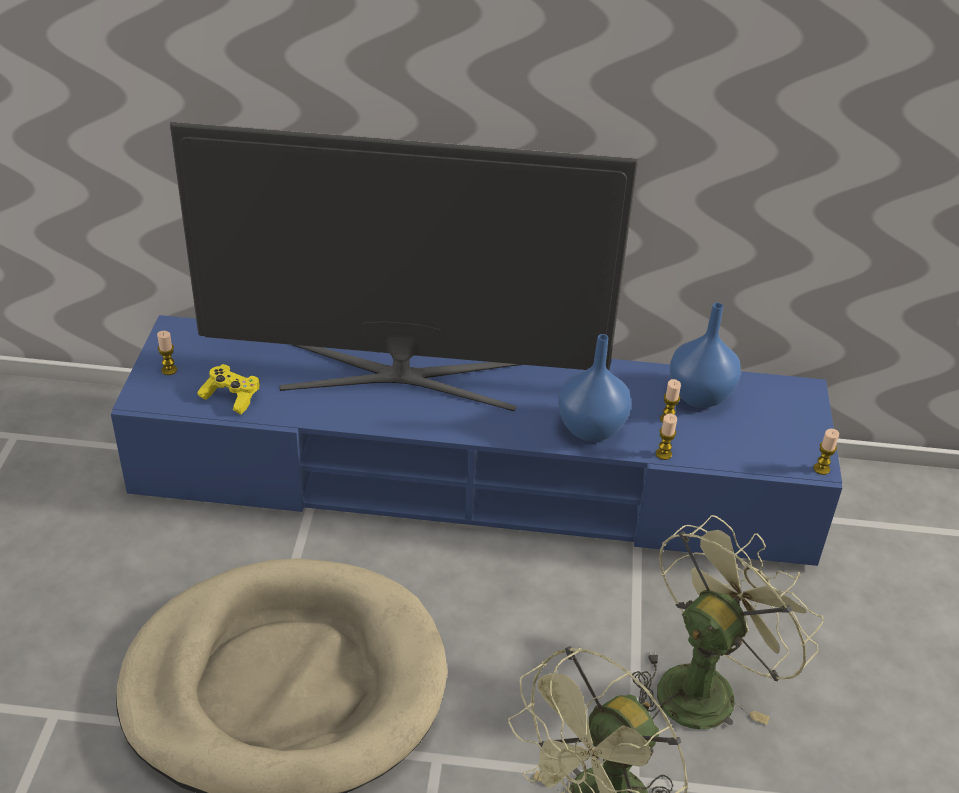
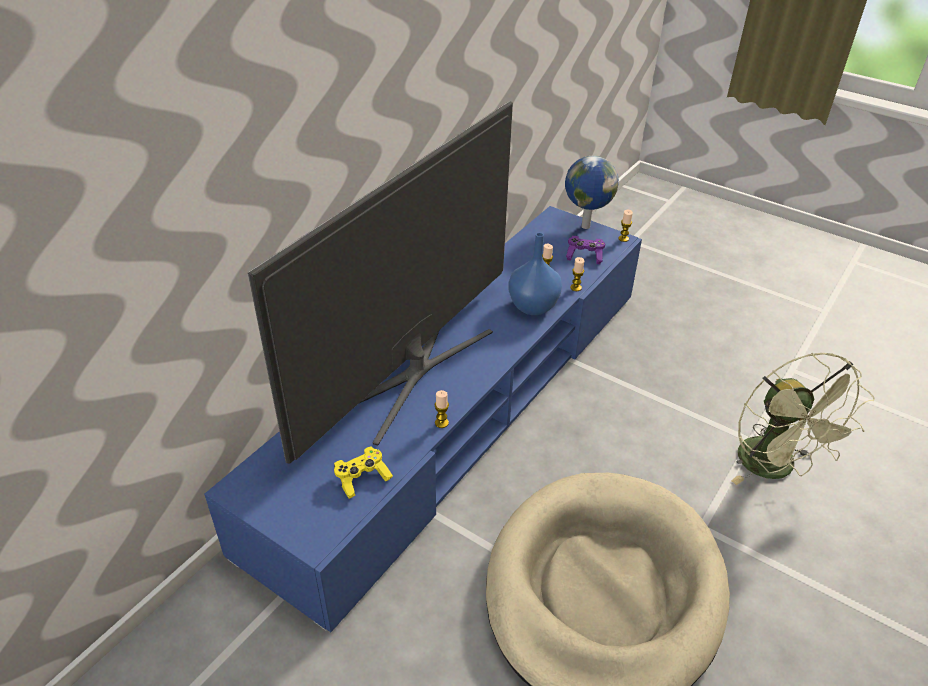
camera: 60 degrees left, 0 degrees up
(169, 370) = (292, 509): candle -> candle (441, 423)
(701, 395) = (532, 252): blue vase -> none
(704, 684) = (692, 380): green fan -> none
(741, 443) = (584, 256): none -> purple game controller
(811, 424) = (584, 226): none -> globe

